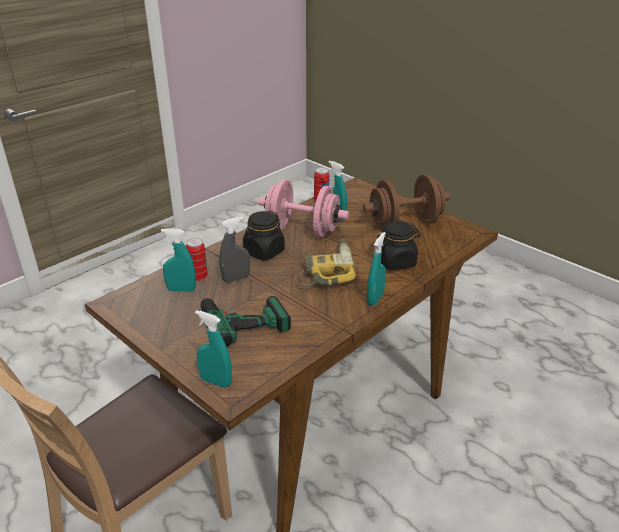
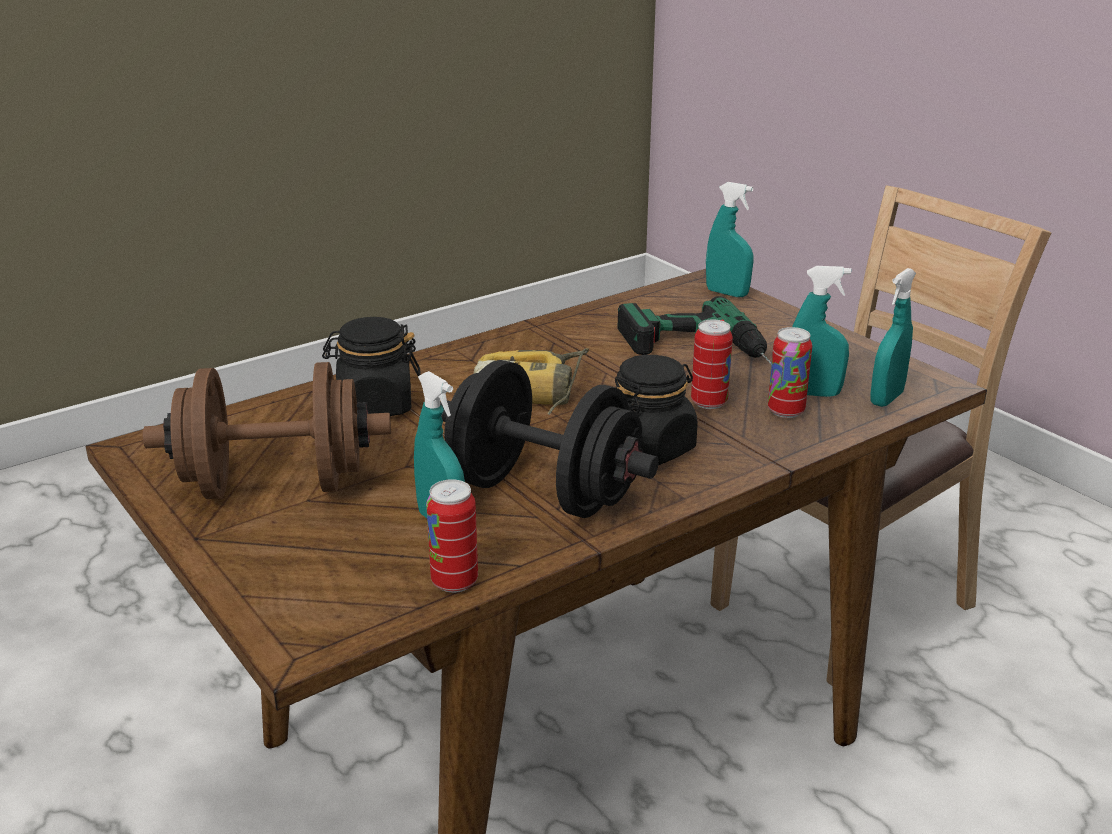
camera: 170 degrees left, 5 degrees down
(236, 279) = (709, 402): grey spray bottle -> can
(302, 230) = (543, 493): pink dumbbell -> black dumbbell
(375, 299) = (461, 354): turquoise spray bottle -> turquoise spray bottle (886, 399)

